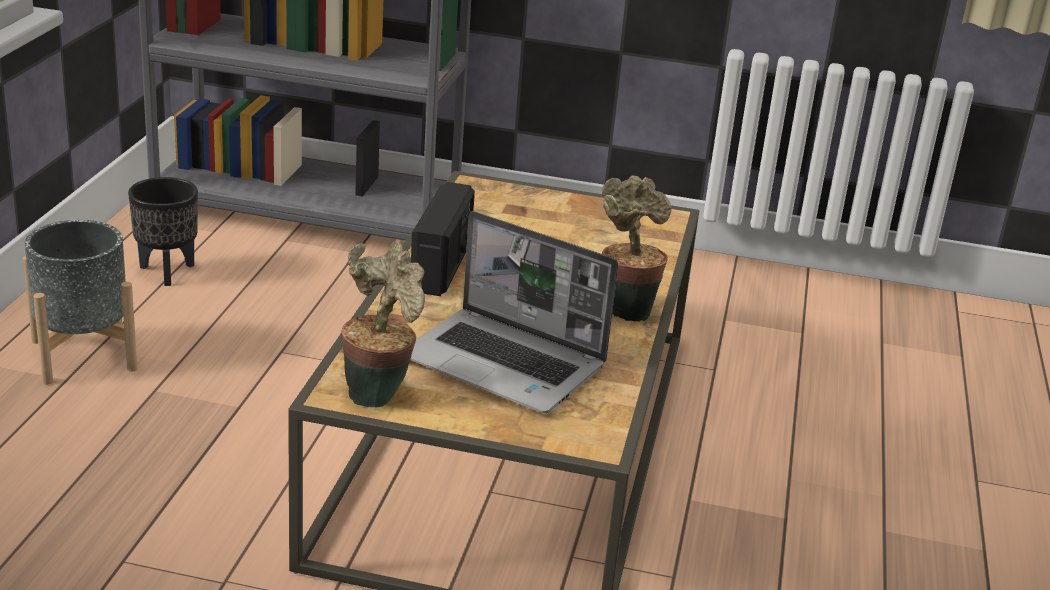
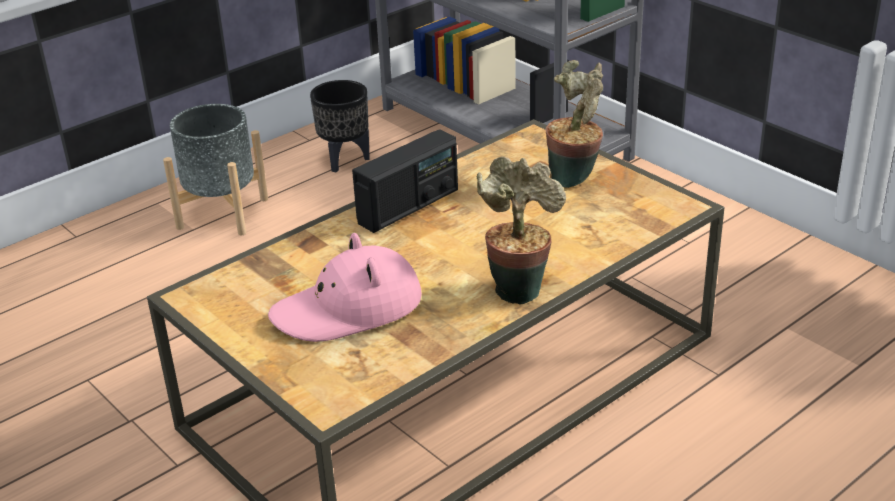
camera: 40 degrees right, 5 degrees up
(379, 392) = (222, 303): potted plant -> potted plant (575, 178)
(506, 364) = (348, 309): laptop -> pink hat

